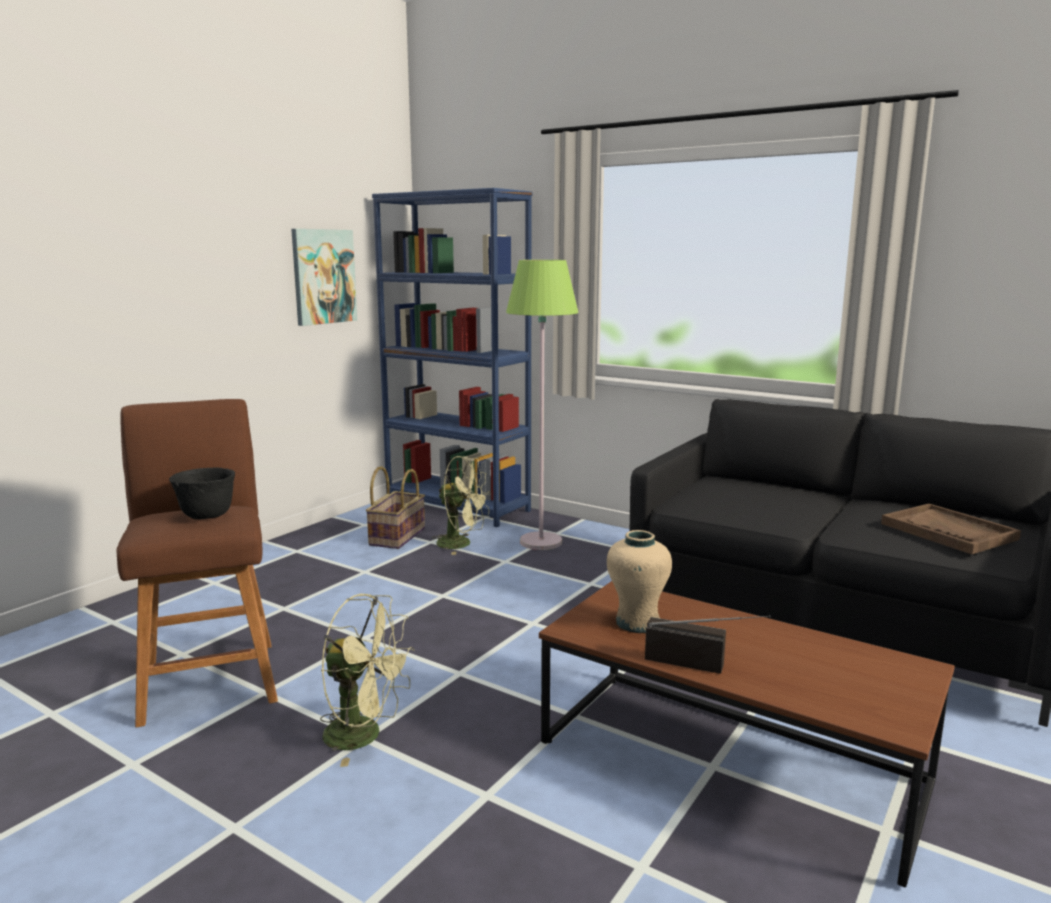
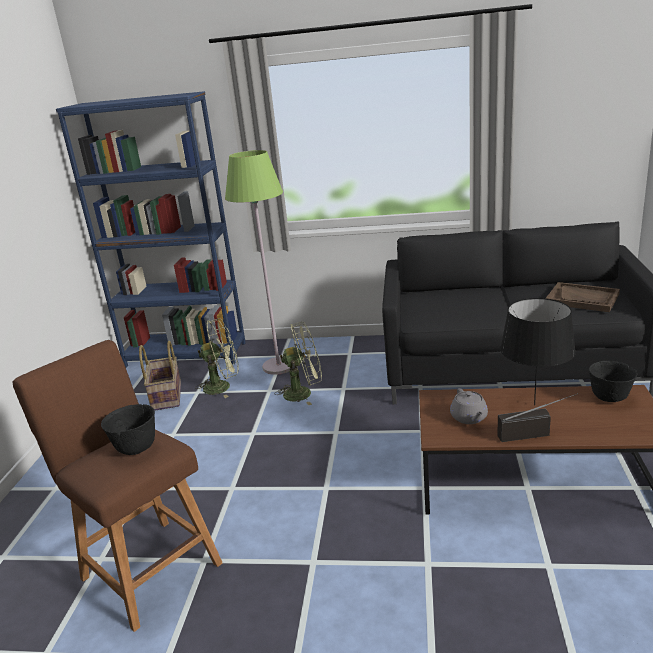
camera: 25 degrees left, 10 degrees up
(323, 276) = (39, 194): picture -> none
(365, 736) = (311, 560): green fan -> green fan (304, 393)
(637, 623) = (469, 418): beige vase -> grey teapot
(746, 636) = (534, 404): none -> black table lamp
(875, 663) = (610, 397): none -> black bowl

